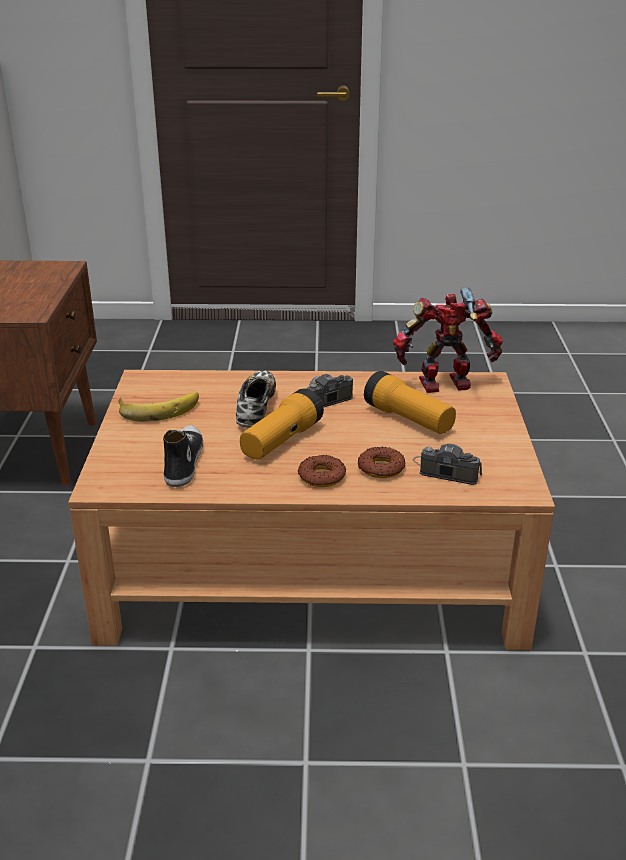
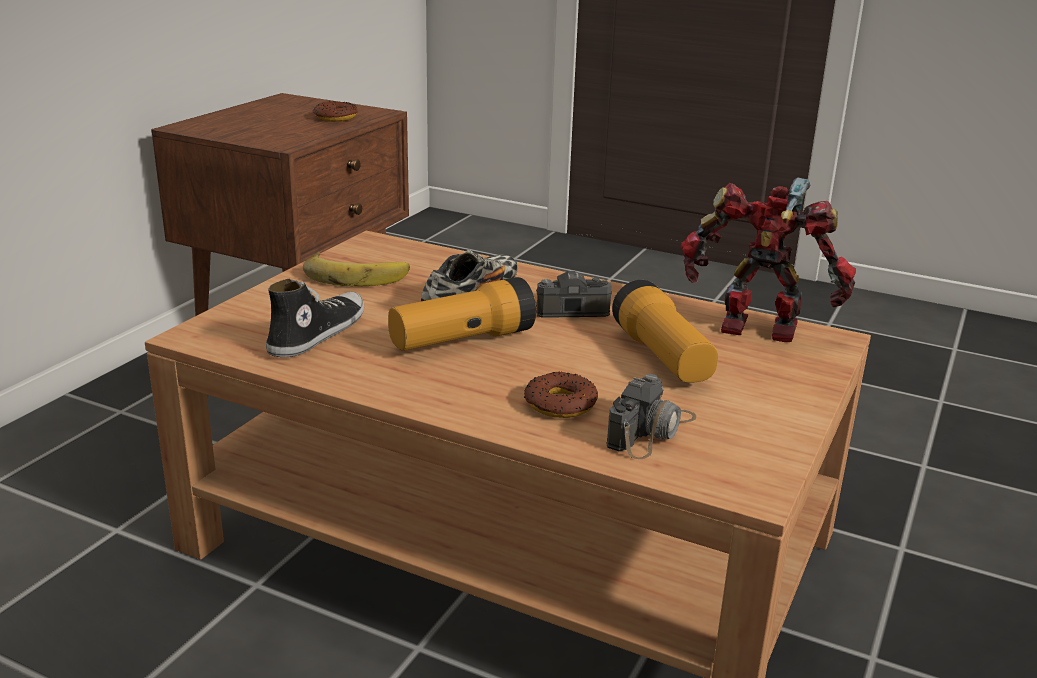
camera: 25 degrees right, 5 degrees down
(321, 476) = (468, 393): donut -> donut (335, 117)
(445, 470) = (652, 431): camera -> camera turned 75 degrees clockwise

